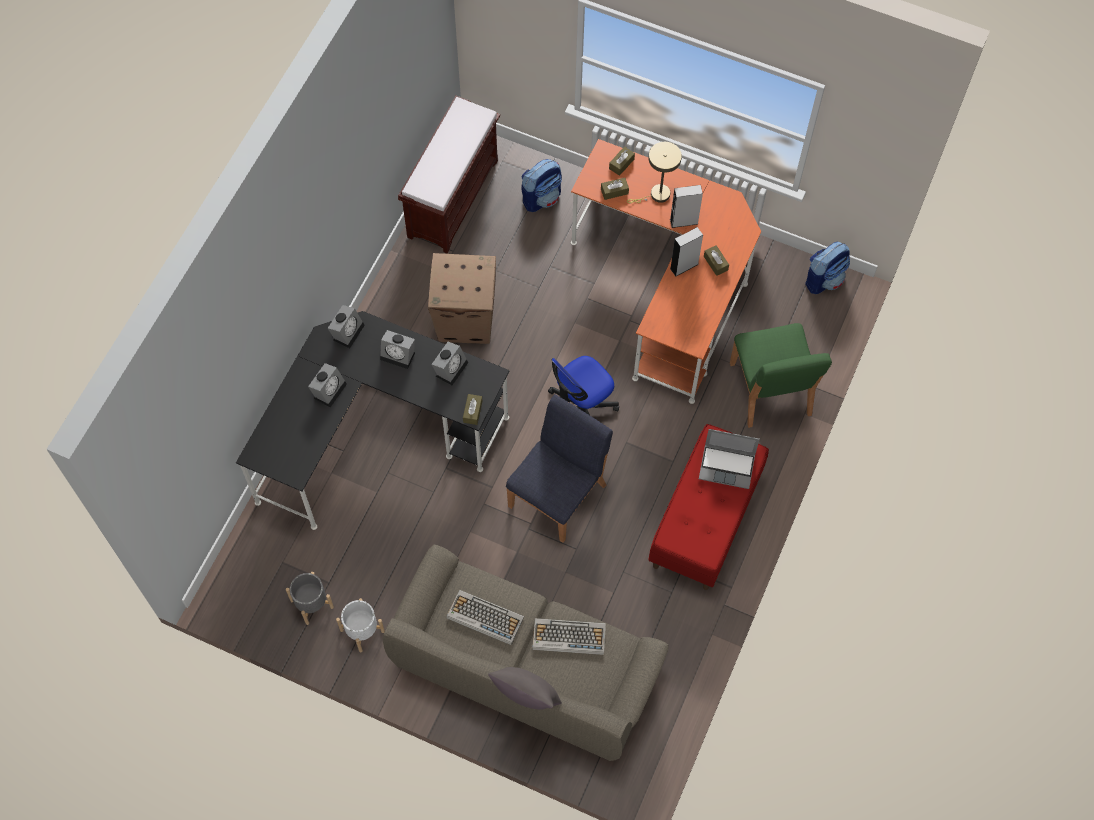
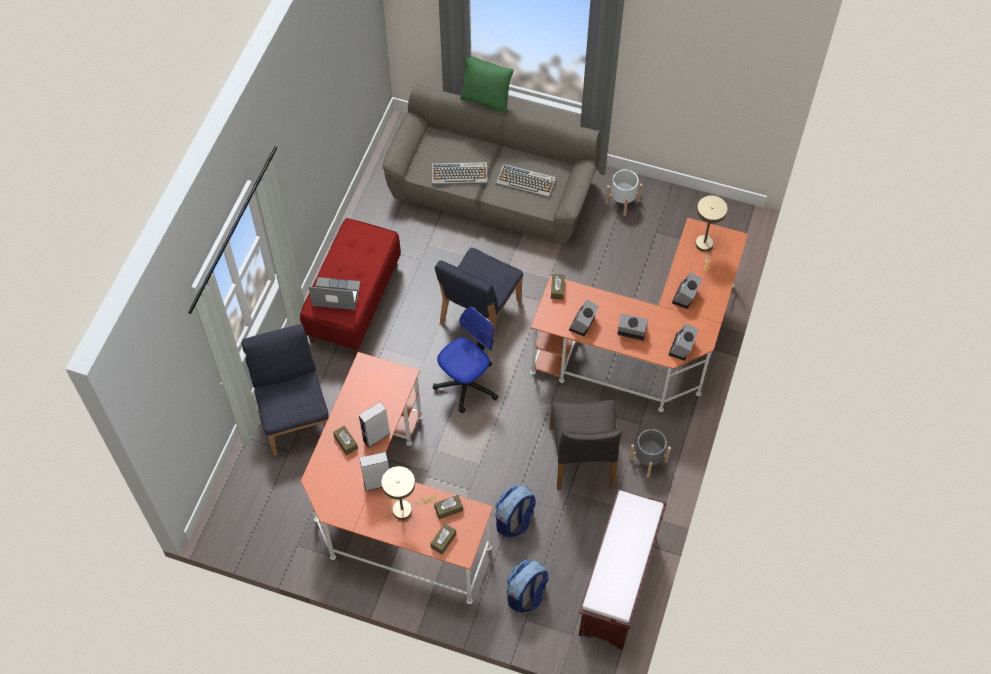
camera: 175 degrees right, 5 degrees down
(291, 449) = (704, 247): none -> beige table lamp
(312, 604) = (666, 216): grey planter -> grey planter (648, 459)
(374, 433) = (646, 348): black desk -> orange desk
(466, 320) = (583, 458): cardboard box -> grey chair
(526, 697) = (486, 100): grey pillow -> green pillow
(770, 390) = (295, 417): green chair -> blue chair
(824, 279) = (237, 531): backpack -> backpack (514, 521)

